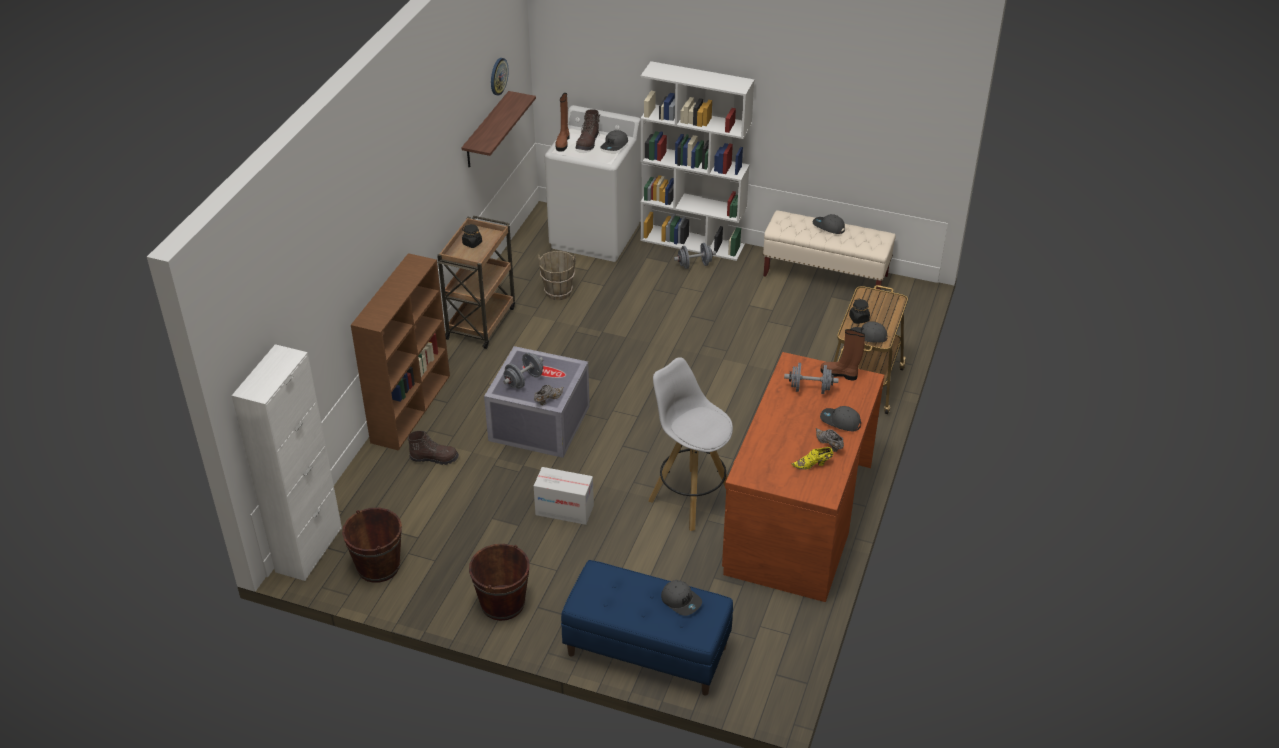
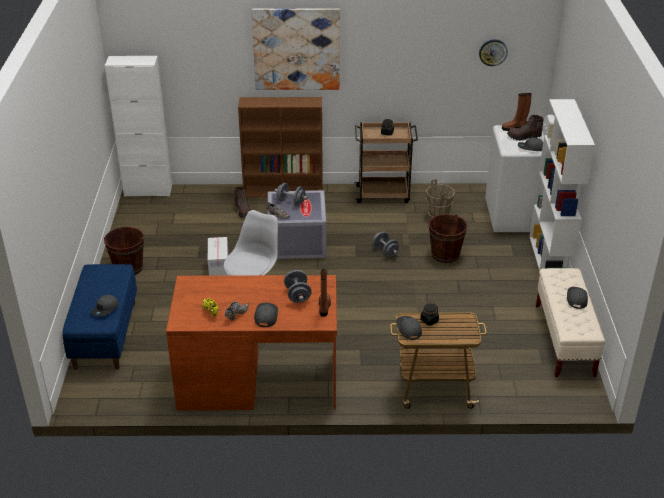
camera: 70 degrees right, 5 degrees down
(378, 210) = (296, 49): none -> picture
(378, 566) = (143, 216): brown bucket -> brown bucket (445, 254)
(486, 131) = (463, 81): shelf -> none
(694, 265) = (521, 268): grey dumbbell -> grey dumbbell (385, 252)

